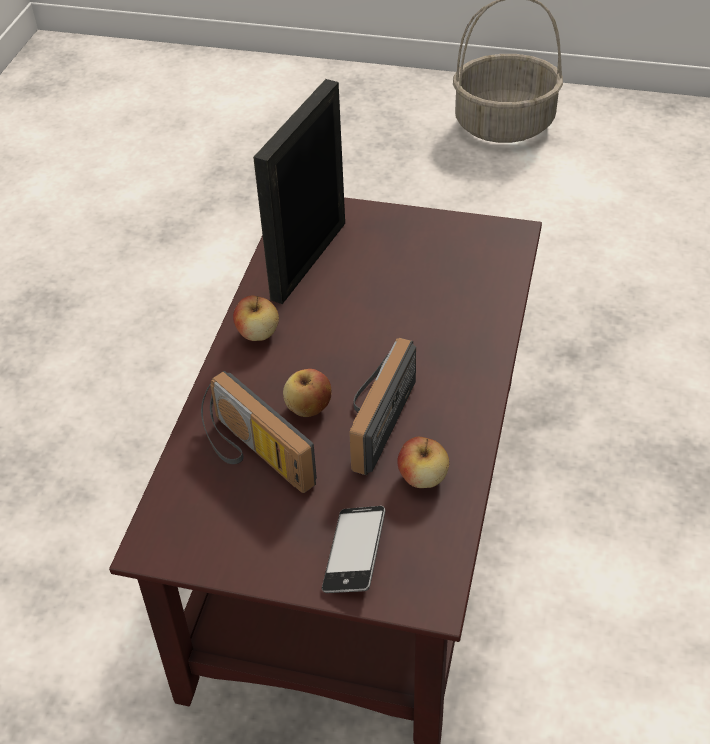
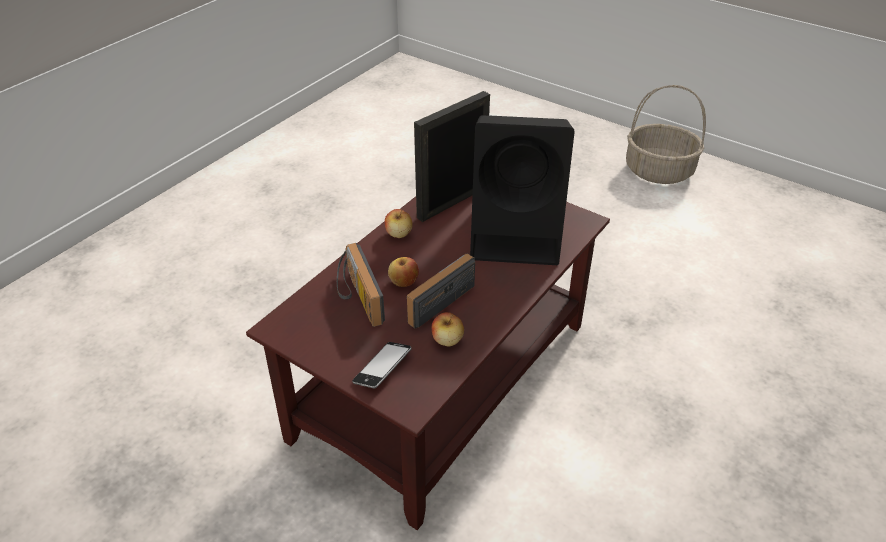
camera: 20 degrees right, 5 degrees down
(432, 284) = (518, 235): none -> black speaker

